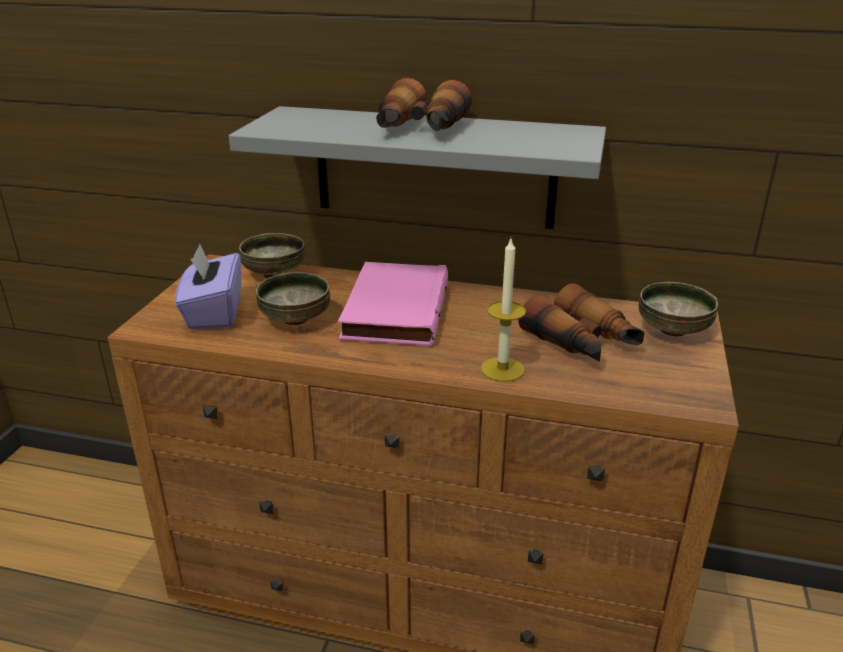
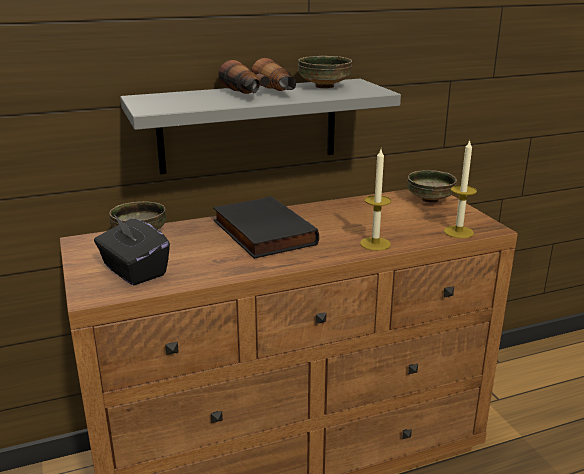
camera: 35 degrees left, 5 degrees down
(214, 313) = (133, 271): purple tissue box -> black tissue box
(296, 319) = (204, 256): bowl -> bowl (324, 87)
(393, 309) = (261, 233): pink book -> black book
(582, 343) = (395, 218): binoculars -> none
(643, 392) = (458, 232): none -> candle

